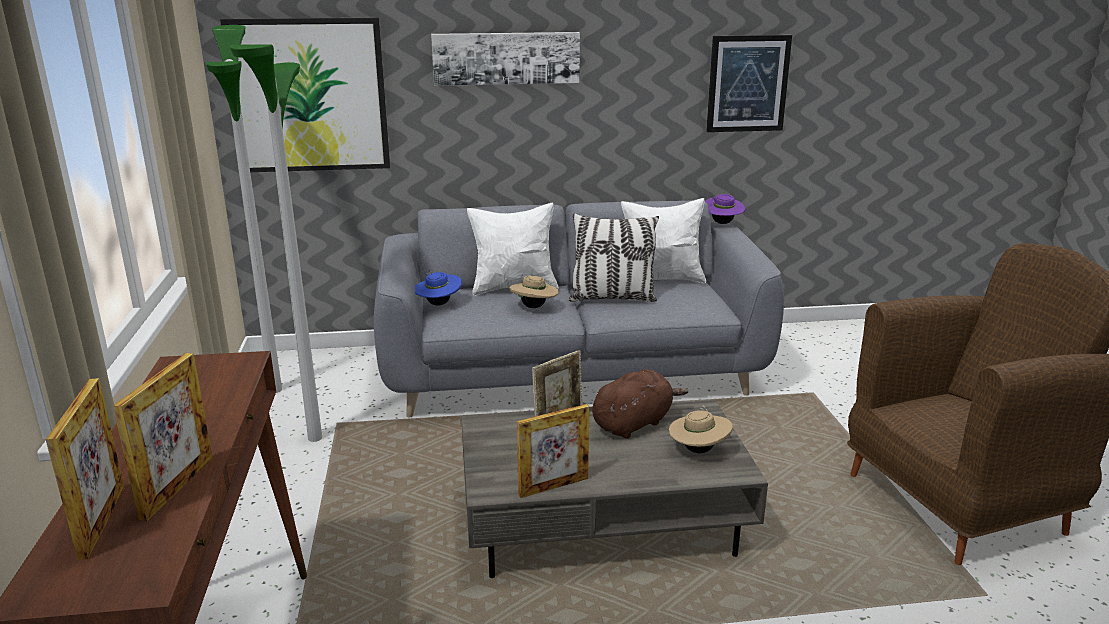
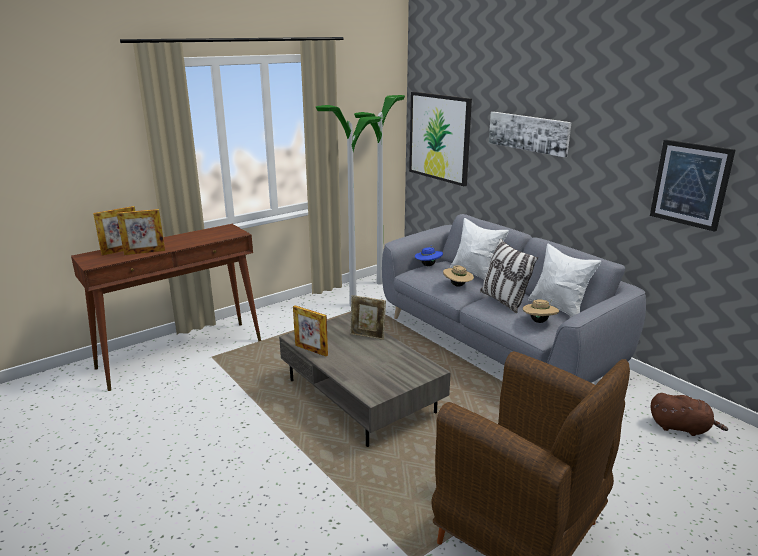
camera: 60 degrees right, 0 degrees up
(634, 423) = (392, 354): brown plush toy -> brown plush toy (681, 428)
(698, 450) = (383, 379): beige hat -> beige hat (539, 321)
(721, 223) = (633, 289): purple hat -> none

